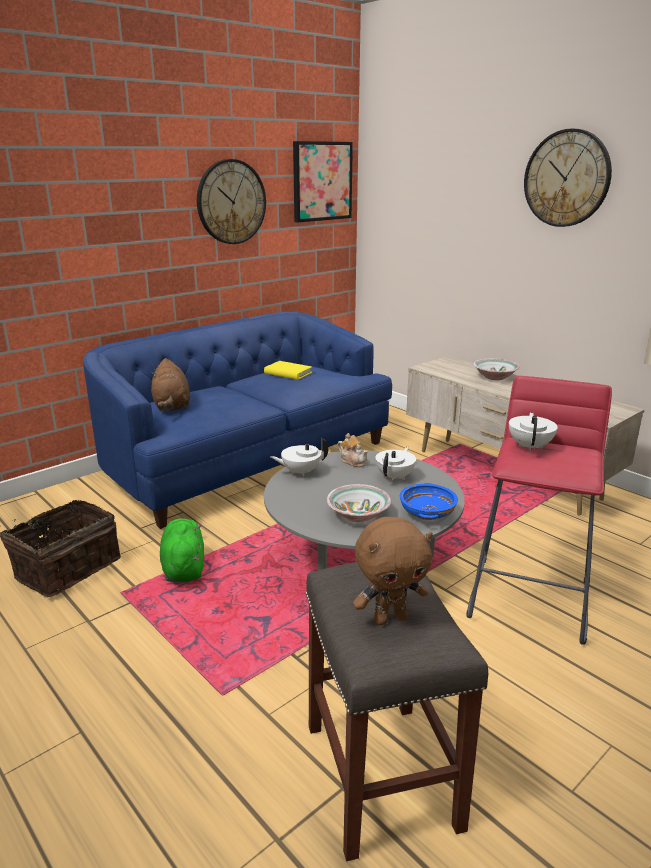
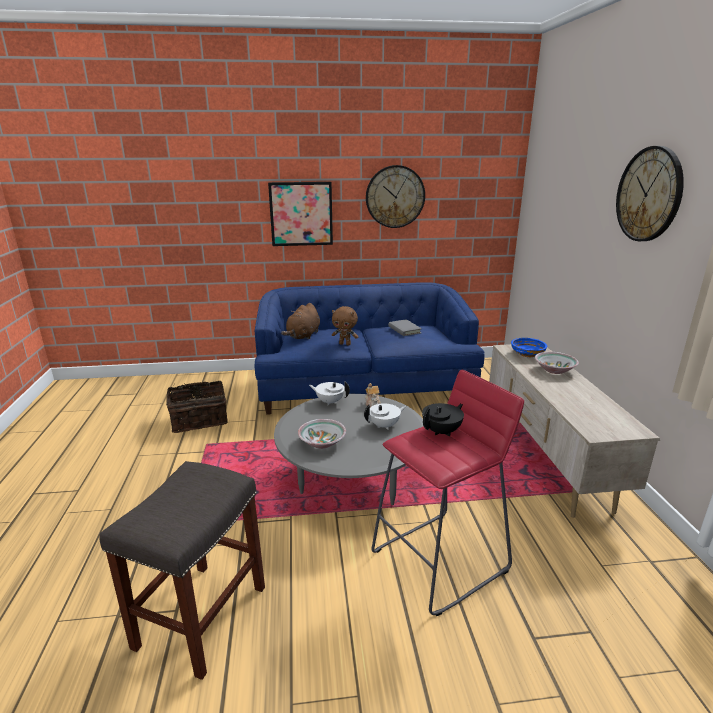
camera: 35 degrees right, 0 degrees up
(183, 567) = (251, 442): green plush toy -> none
(288, 373) = (404, 330): yellow book -> grey book
(322, 181) = (483, 183): picture -> picture (301, 214)
(390, 618) = (174, 506): brown plush toy -> brown plush toy (345, 344)
(427, 513) = (367, 458): blue bowl -> blue bowl (527, 354)
(530, 446) = (442, 431): white teapot -> black teapot

